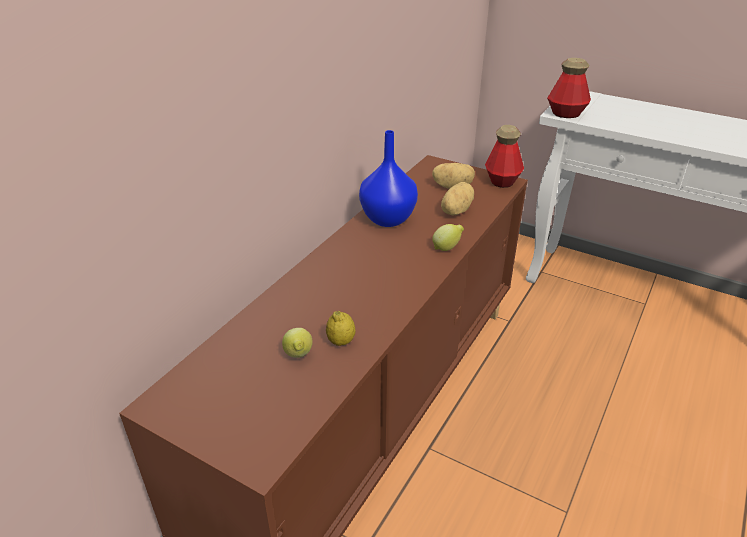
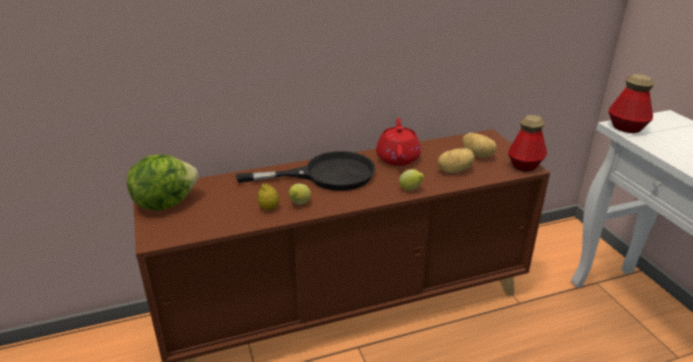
camera: 40 degrees right, 5 degrees down
(200, 406) = (164, 203): none -> lettuce
(298, 356) = (238, 204): lemon -> lemon (299, 204)
(345, 271) = (326, 175): none -> black frying pan
(387, 219) = (398, 157): blue vase -> red teapot

